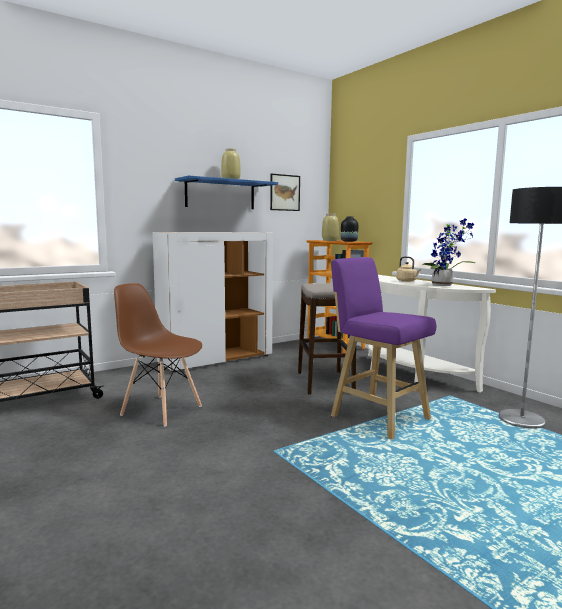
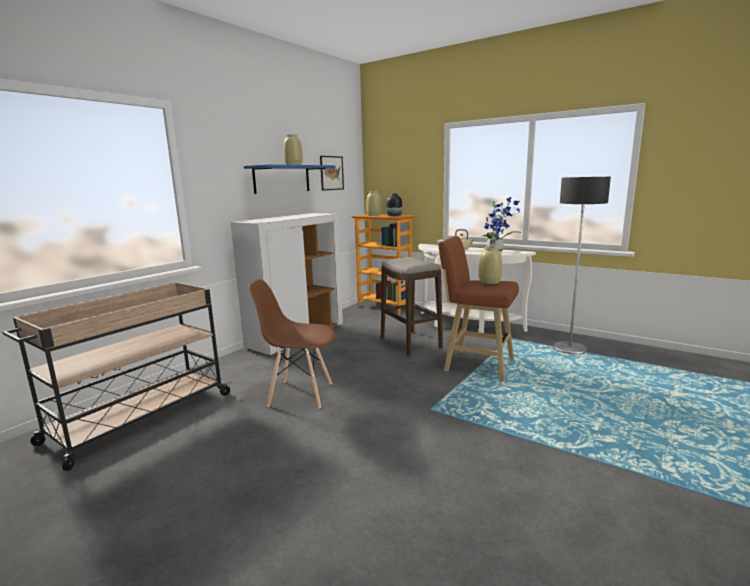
camera: 20 degrees left, 5 degrees up
(376, 416) = (475, 365): purple stool -> brown stool
(395, 313) = (489, 282): none -> beige vase

